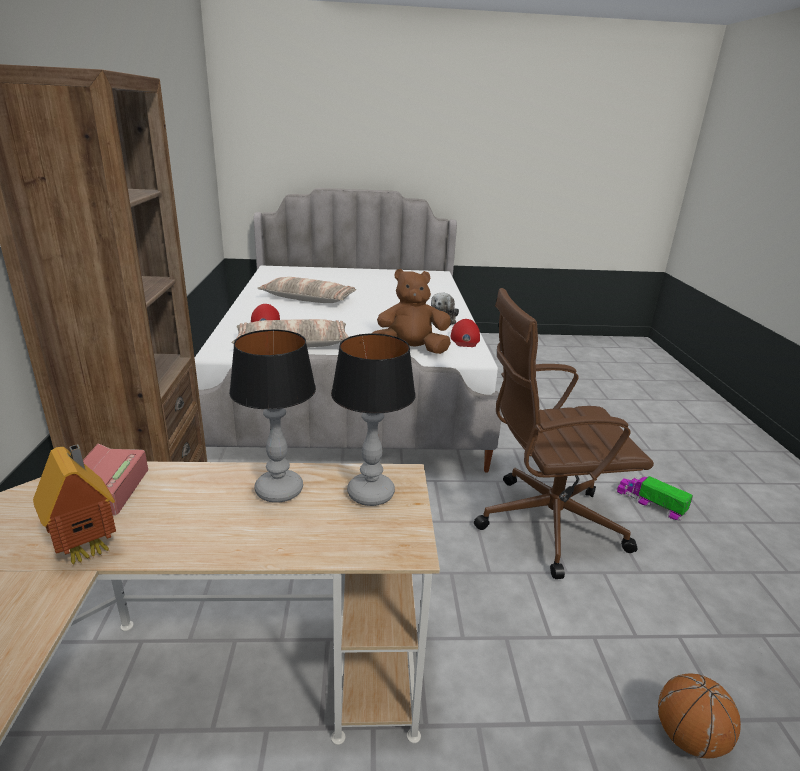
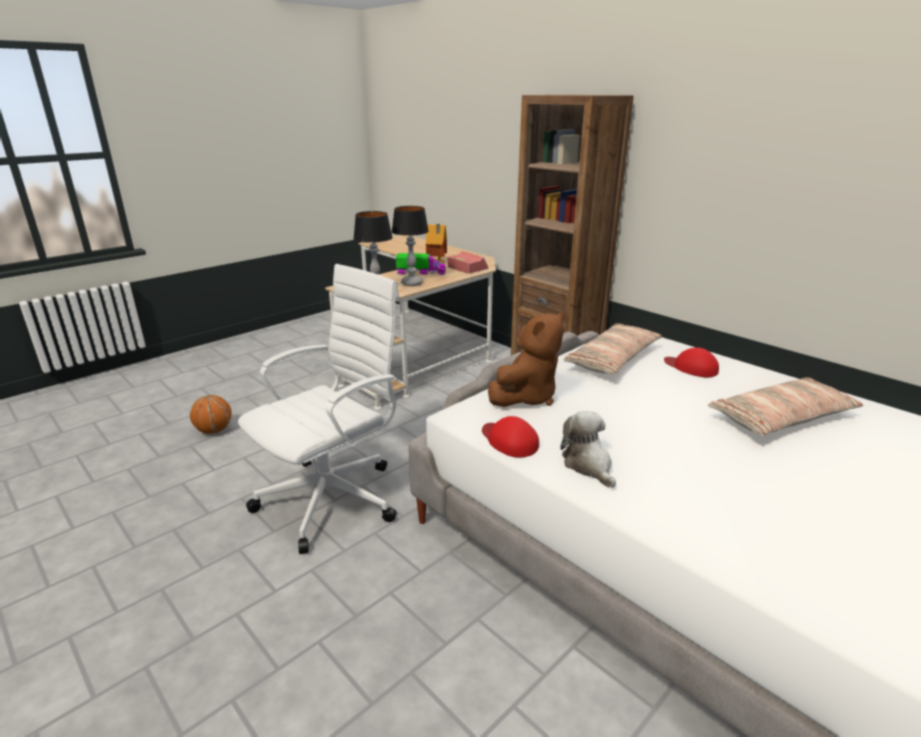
camera: 140 degrees right, 0 degrees up
(545, 523) = (333, 498): brown office chair -> white office chair
(650, 503) = (233, 578): toy truck -> toy truck (421, 273)

